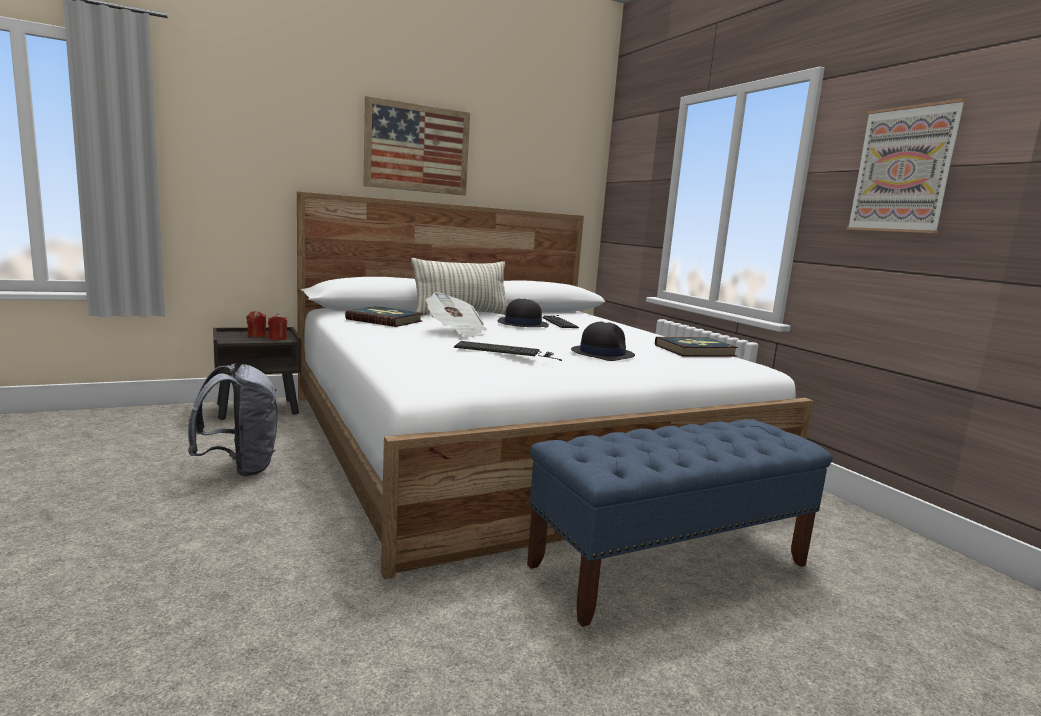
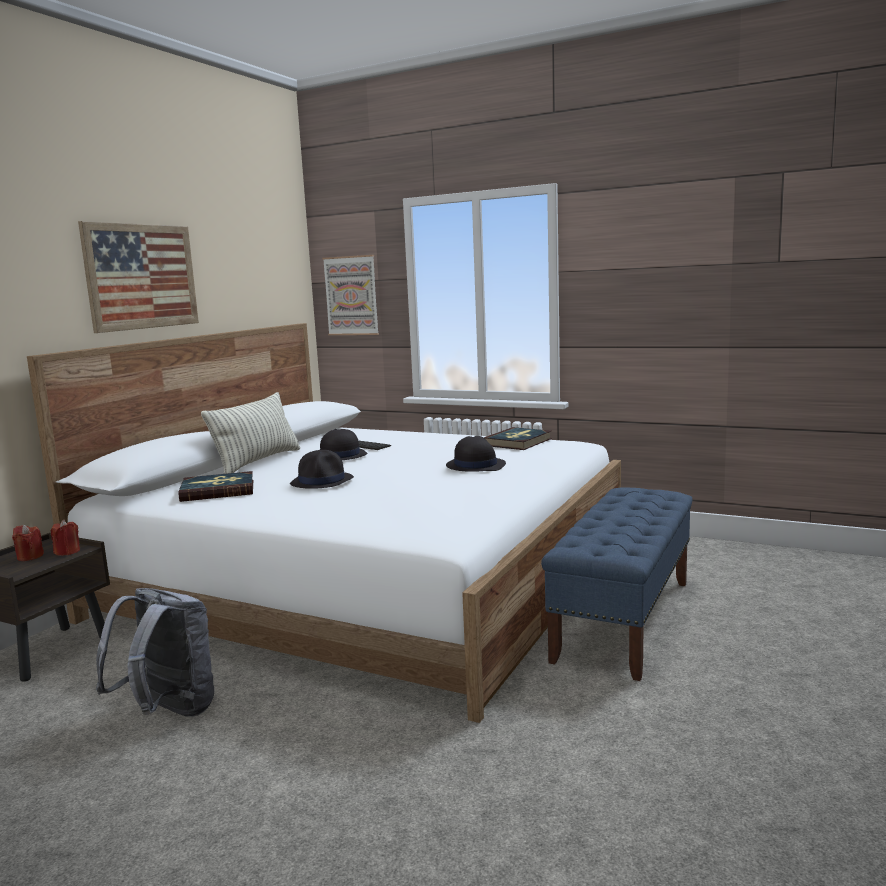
camera: 35 degrees left, 0 degrees up
(455, 331) = (322, 481): newspaper -> black hat
(507, 351) = (433, 486): keyboard -> none
(903, 170) = (643, 269): picture -> picture (351, 295)

